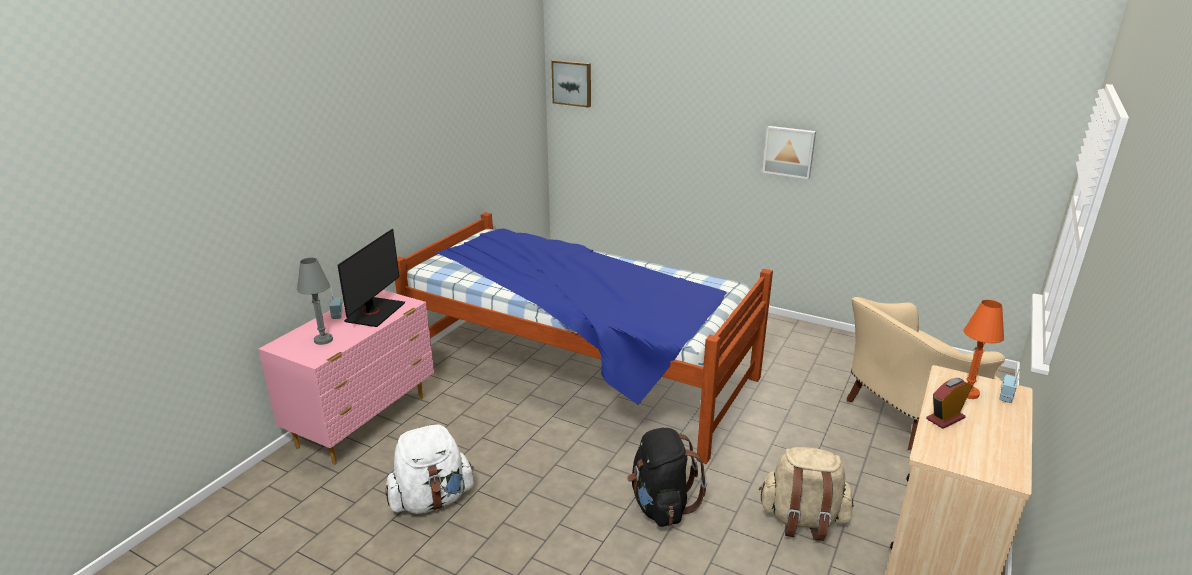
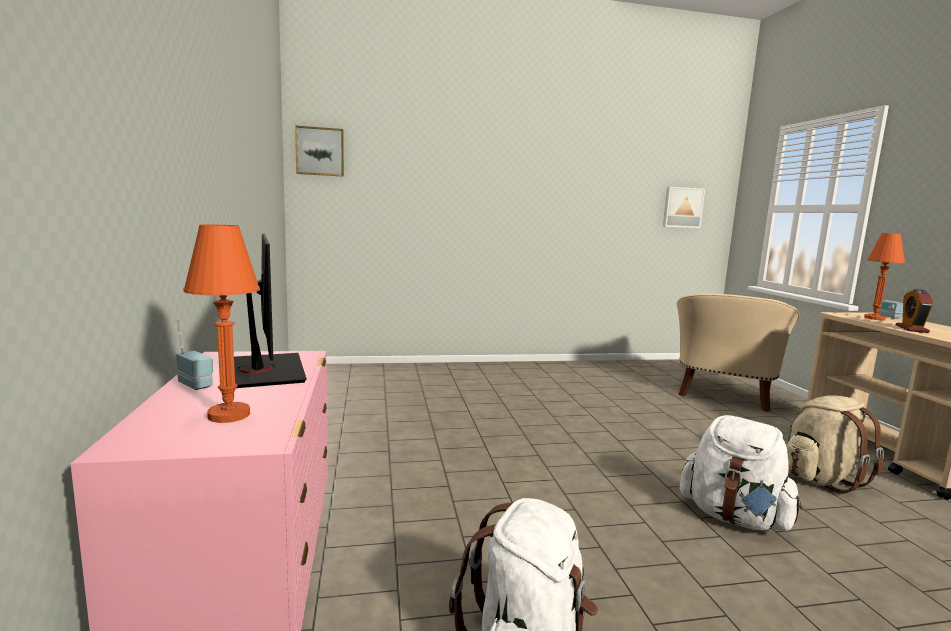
camera: 40 degrees left, 15 degrees down
(323, 340) = (229, 415): grey table lamp -> orange table lamp
(579, 372) = (463, 436): bed -> none
(661, 505) = (734, 517): black backpack -> white backpack
(789, 151) = (547, 207): picture -> picture (682, 207)

